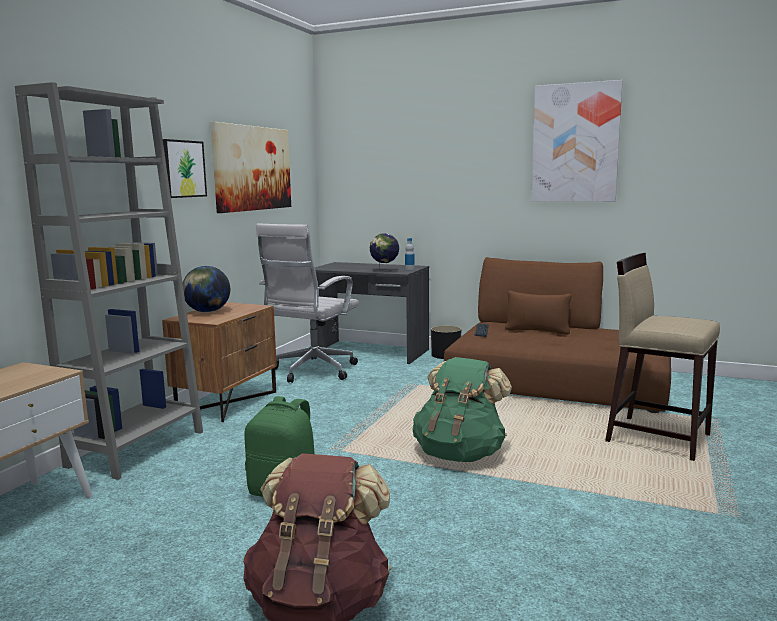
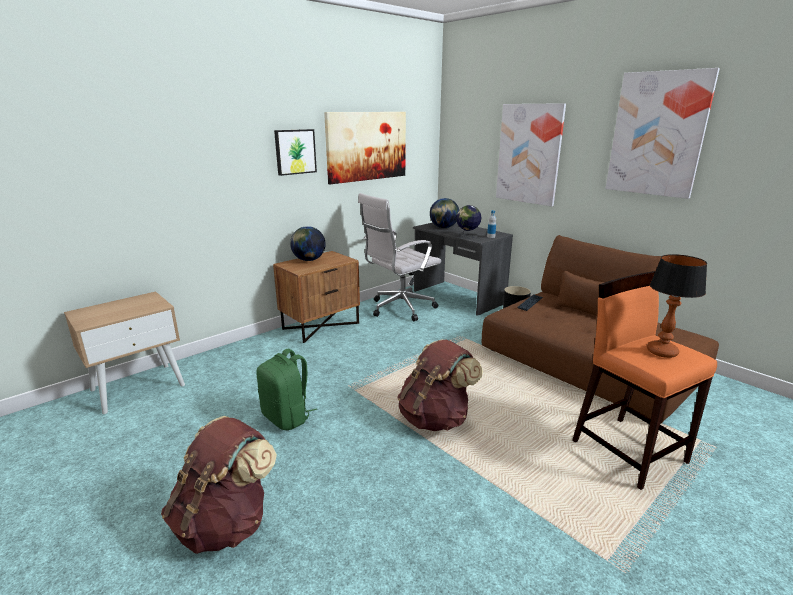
camera: 25 degrees right, 10 degrees up
(137, 448) = (237, 353): grey bookcase -> none
(345, 267) = (443, 227): none -> globe
(438, 174) = (529, 154): none -> picture
(460, 454) = (435, 418): green backpack -> brown backpack
(657, 437) = (628, 450): beige stool -> orange stool
(677, 321) = (661, 352): none -> table lamp

